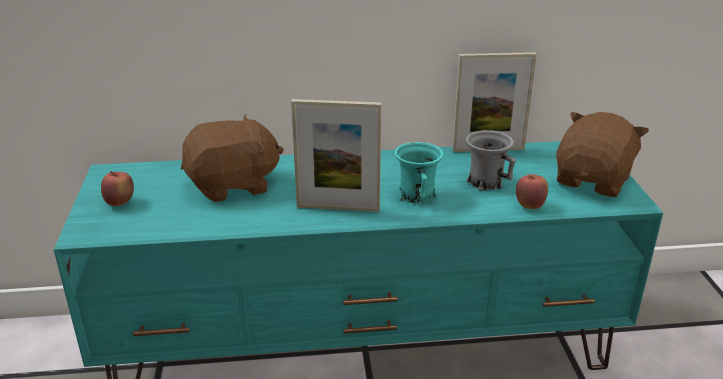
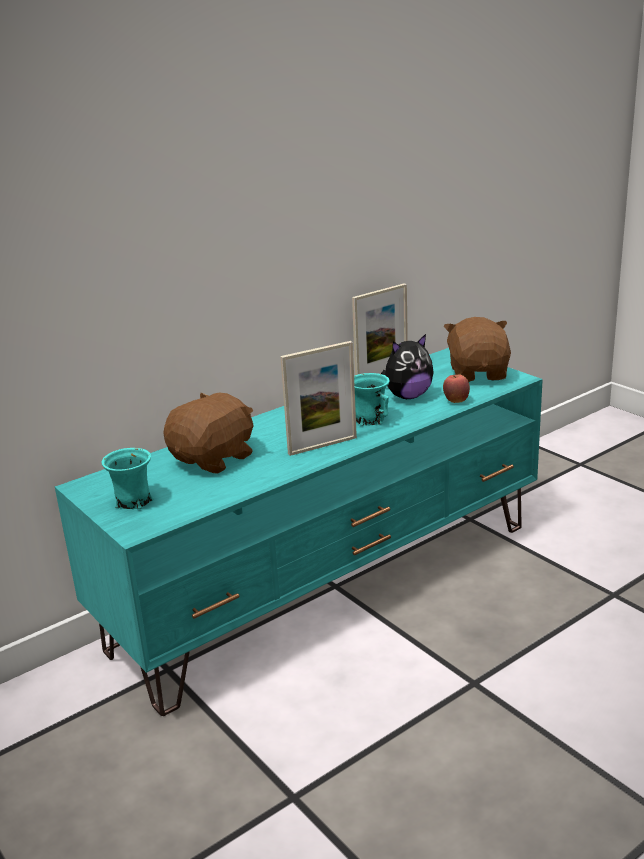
camera: 30 degrees left, 5 degrees down
(120, 203) = (133, 501): apple -> turquoise mug
(486, 182) = (407, 396): grey mug -> plush toy

